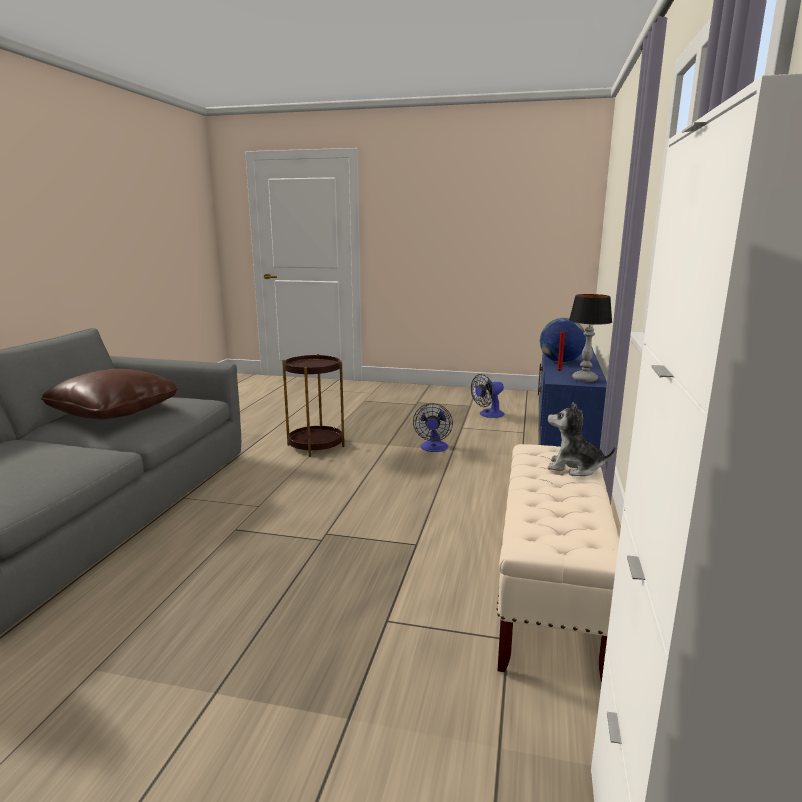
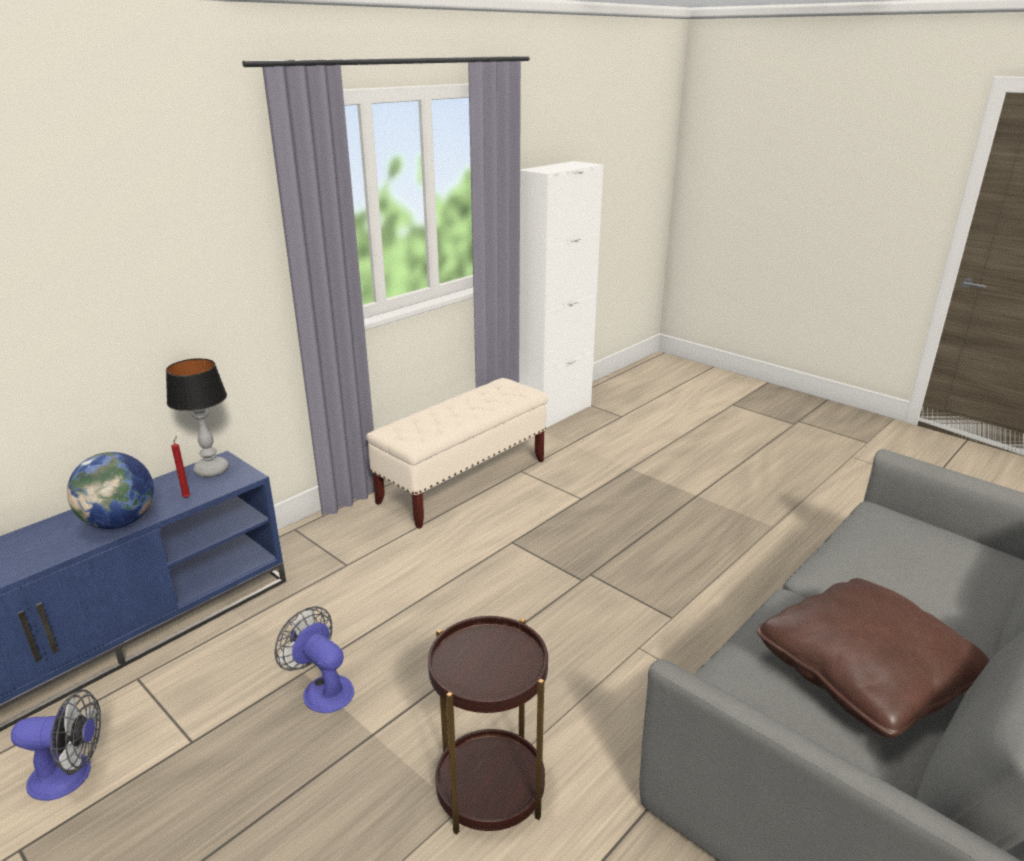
camera: 150 degrees left, 10 degrees up
(433, 448) = (322, 689): fan -> fan turned 90 degrees counterclockwise
(574, 468) = (419, 419): plush toy -> none

